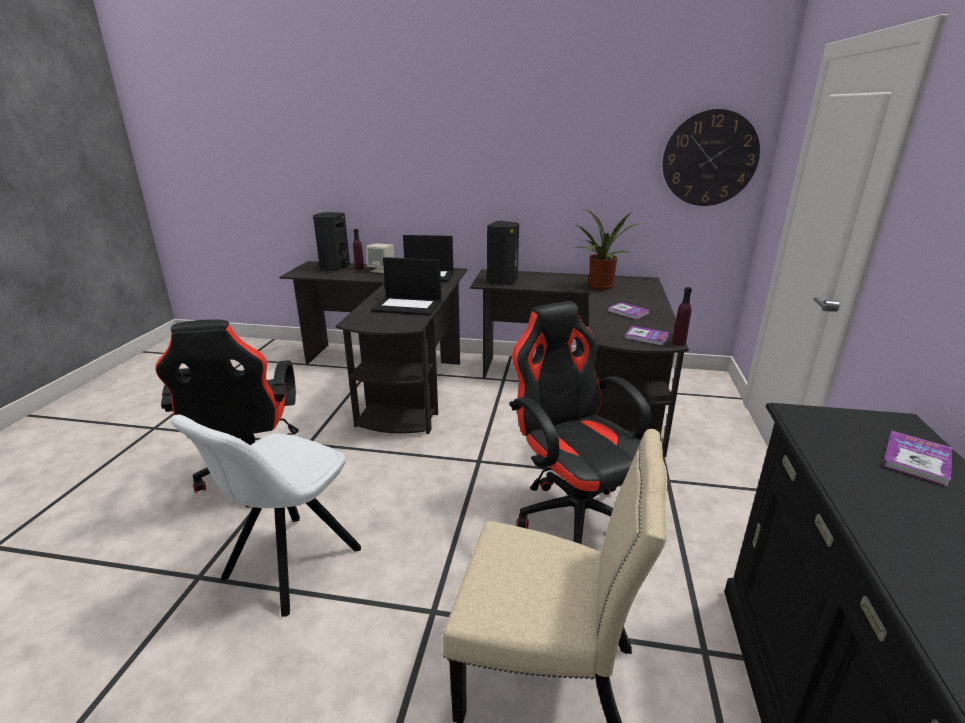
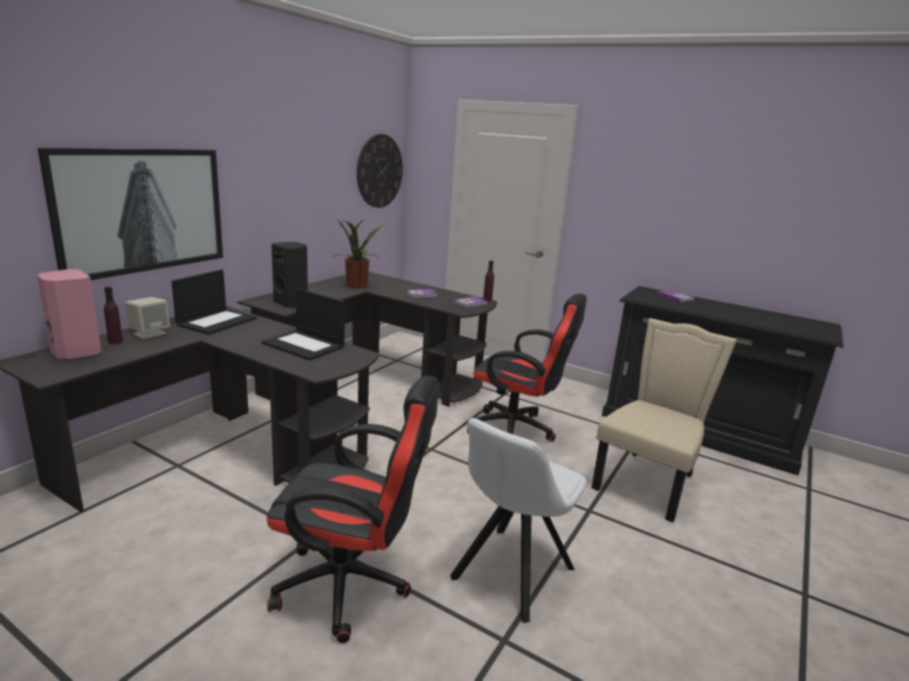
camera: 70 degrees left, 5 degrees down
(291, 563) = (511, 573): white chair -> white chair turned 75 degrees clockwise
(334, 267) = (75, 352): black speaker -> pink speaker
(404, 179) = (143, 211): none -> picture
(408, 306) = (304, 345): laptop -> laptop turned 90 degrees clockwise
(572, 512) = (517, 433): black office chair -> black office chair turned 150 degrees counterclockwise

